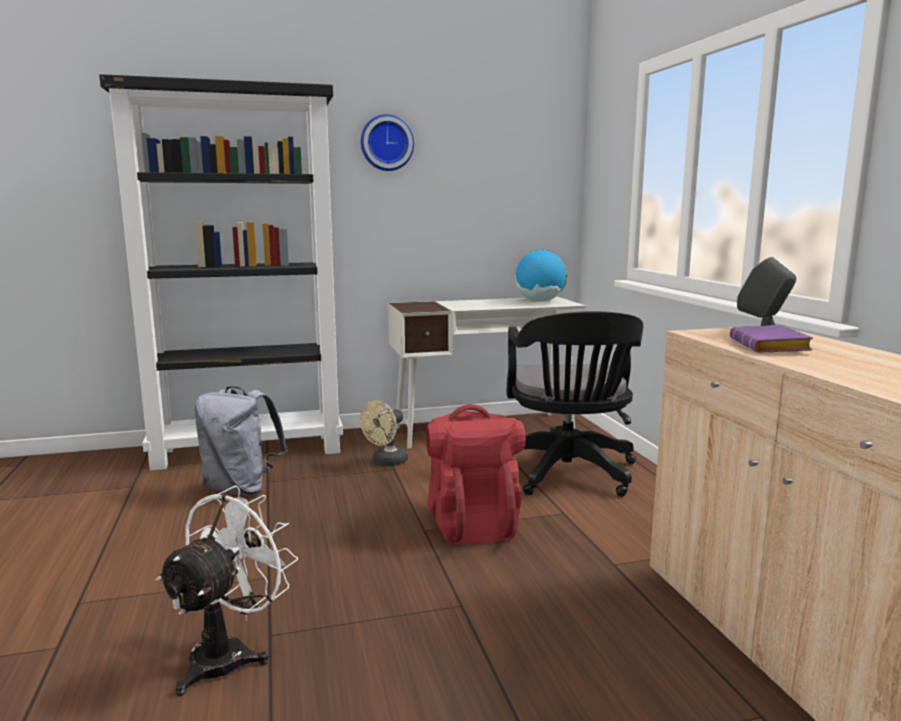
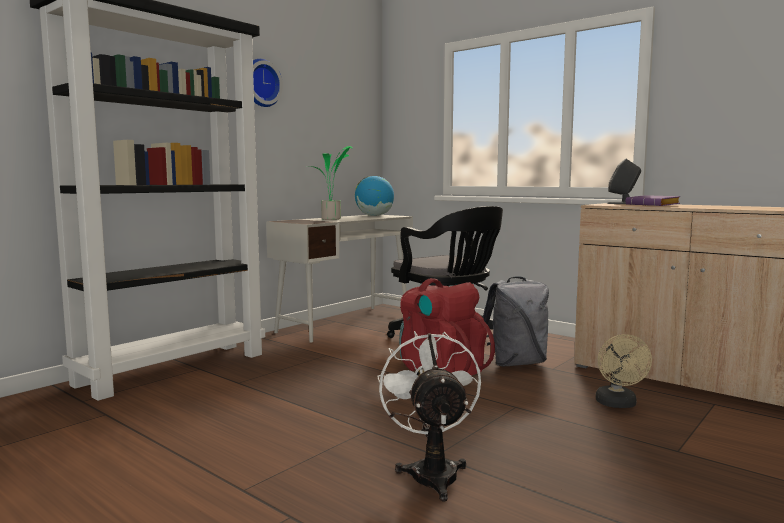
camera: 35 degrees left, 5 degrees down
(241, 488) = (223, 391): grey backpack -> grey backpack (516, 363)
(386, 462) = (312, 352): beige fan -> beige fan (618, 404)
(463, 305) = (332, 219): none -> potted plant

